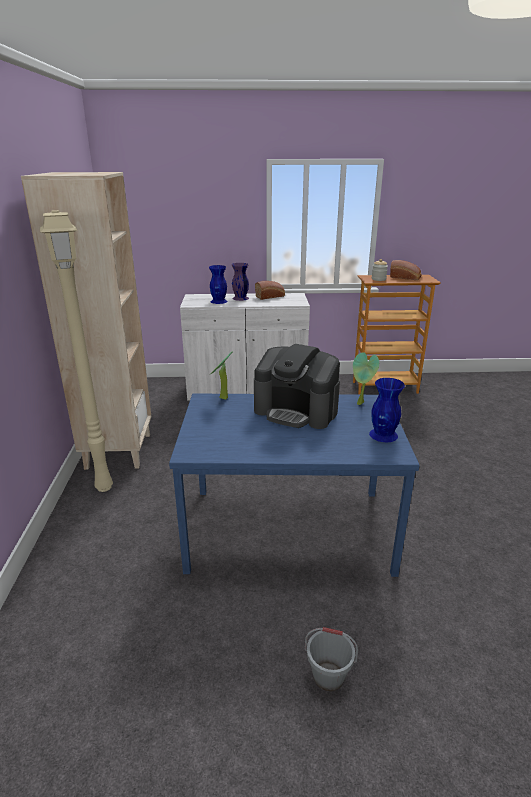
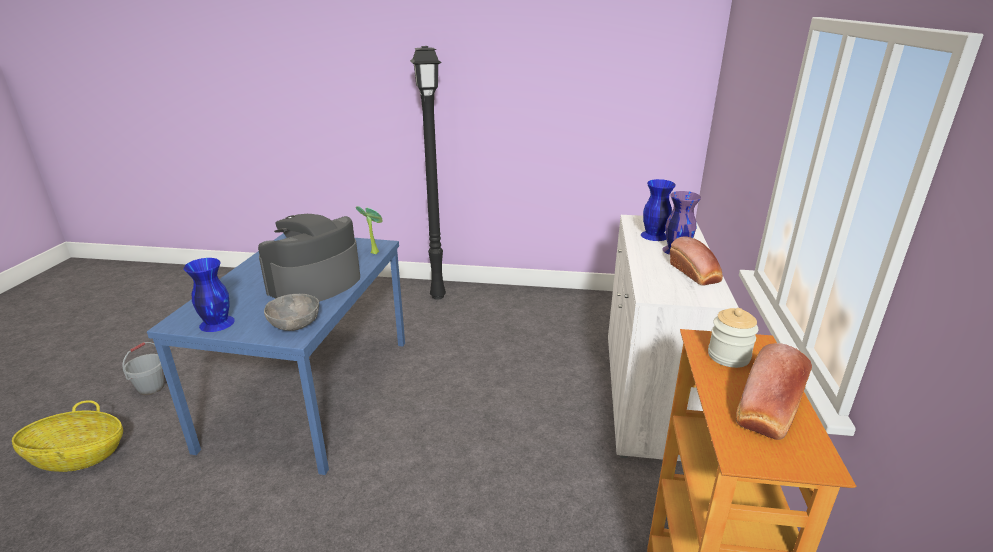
camera: 100 degrees right, 0 degrees up
(103, 487) = (438, 296): beige floor lamp -> black floor lamp
(118, 450) = (498, 300): beige bookcase -> none
(361, 404) = (294, 324): potted plant -> grey bowl
(452, 671) = (77, 456): none -> basket

